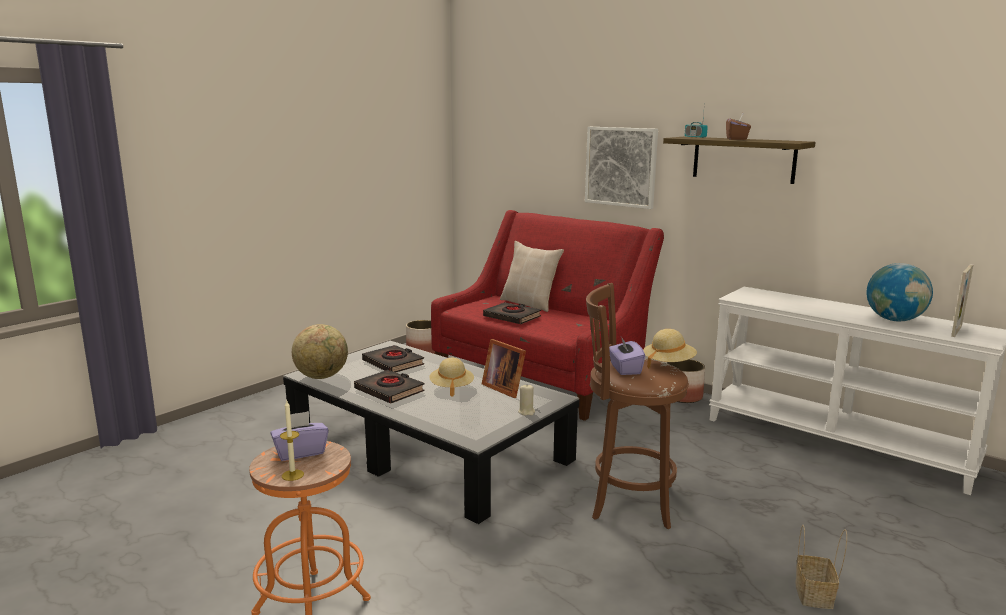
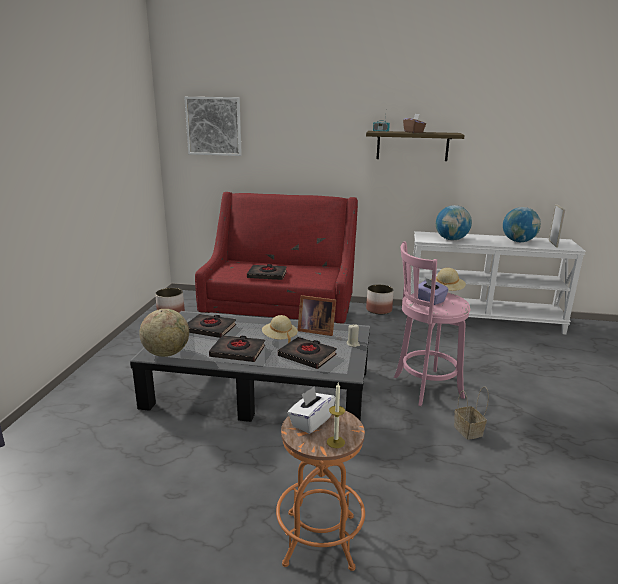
camera: 30 degrees left, 5 degrees up
(300, 452) = (311, 421): purple tissue box -> white tissue box
(455, 411) = (307, 356): none -> black book
(530, 304) = (264, 263): beige pillow -> none
(621, 166) = (319, 154): picture -> picture (214, 126)
(627, 501) = (424, 388): brown stool -> pink stool
(780, 303) = (451, 239): none -> globe
(815, 596) = (568, 413): basket -> basket (469, 431)

